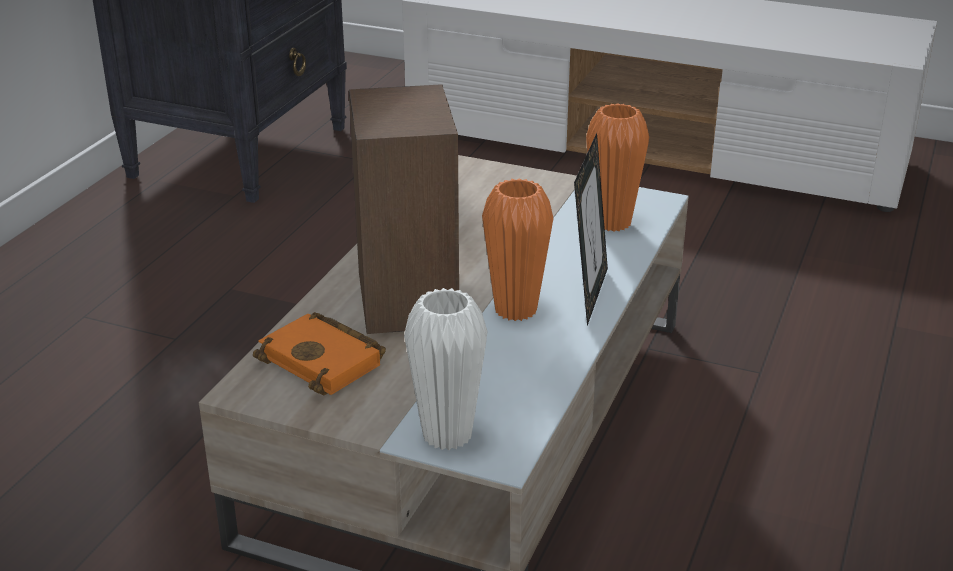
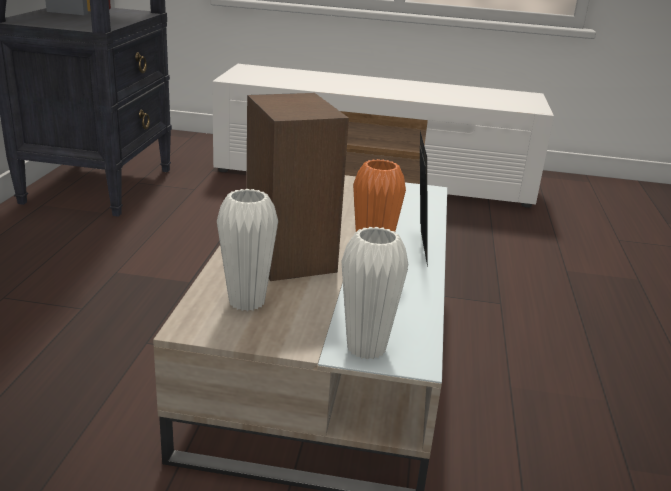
camera: 15 degrees left, 5 degrees down
(326, 361) = (247, 302): orange book -> white vase
(612, 223) = (408, 204): orange vase -> none

